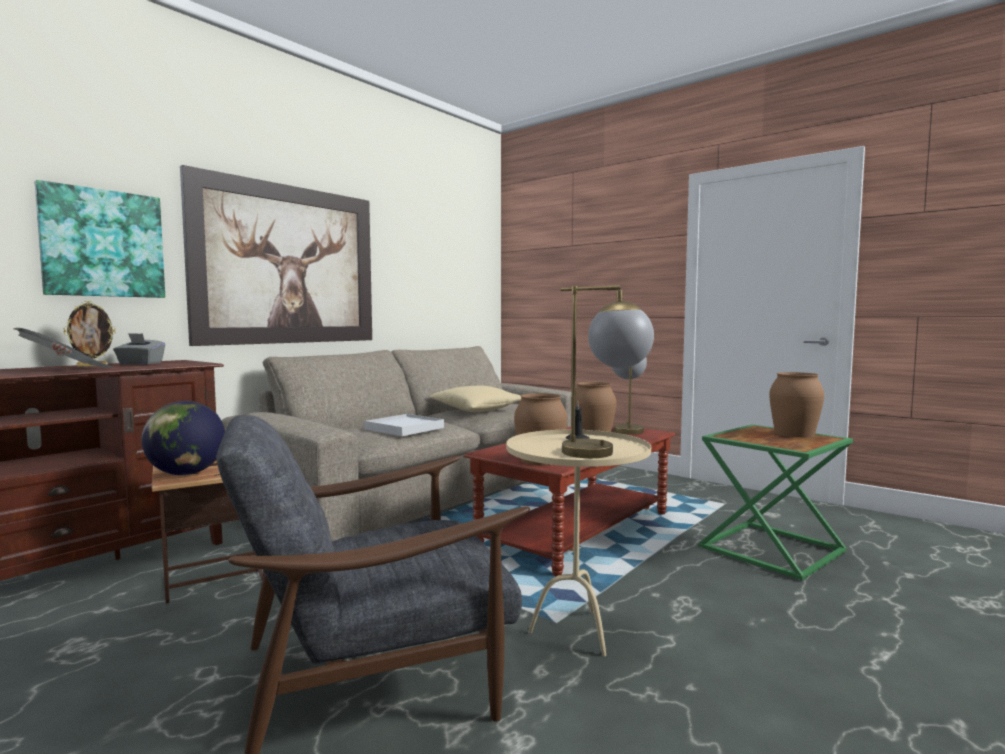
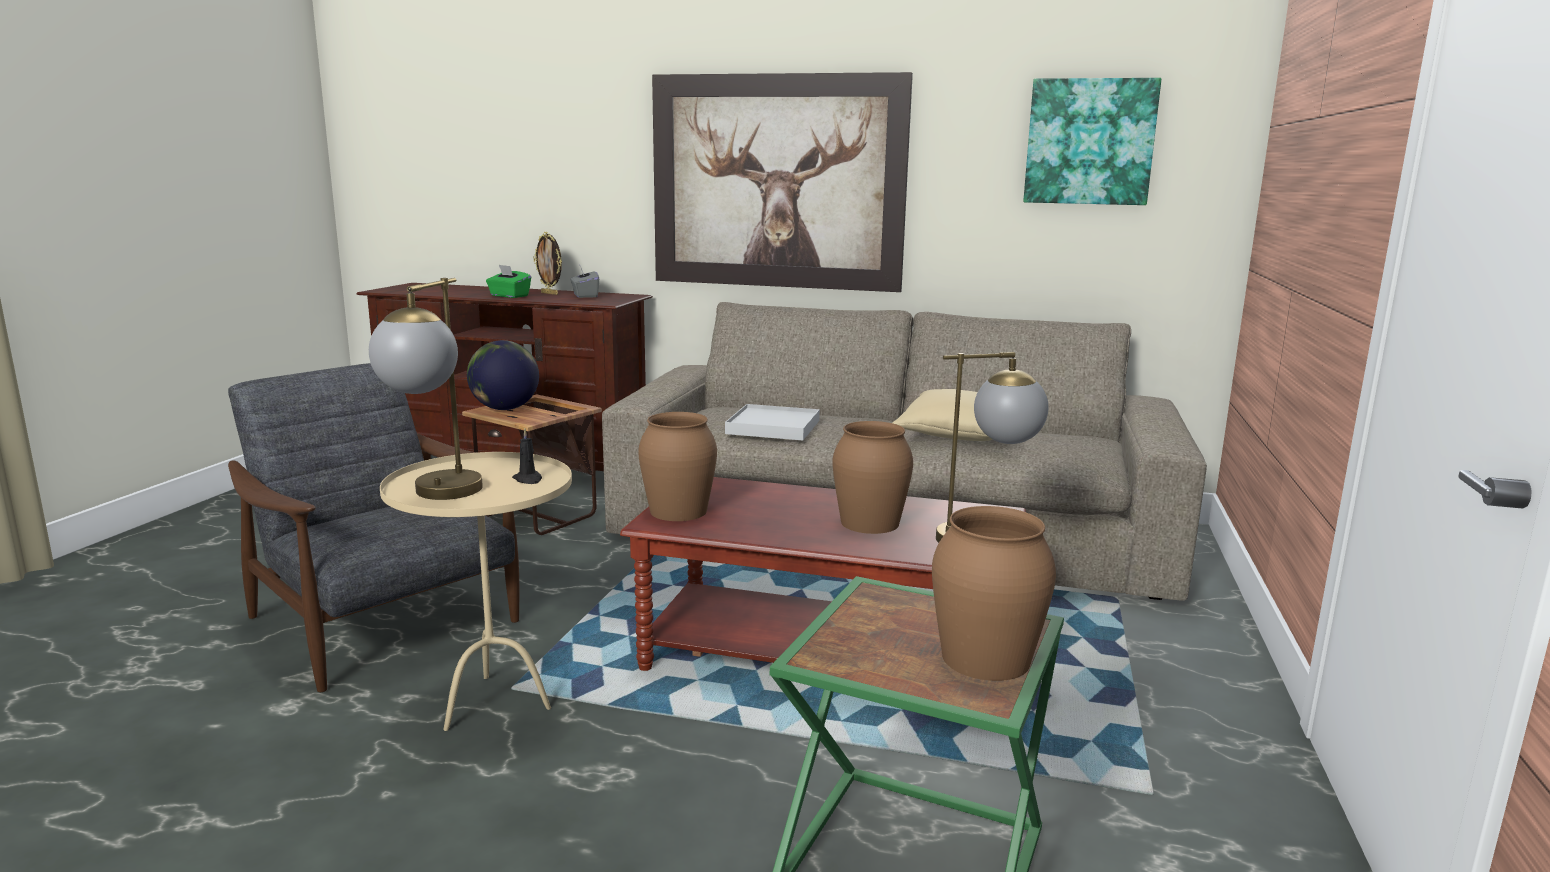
camera: 65 degrees right, 10 degrees up
(67, 370) = (509, 296): newspaper -> green tissue box
(103, 243) = (585, 171): picture -> picture (1089, 142)

